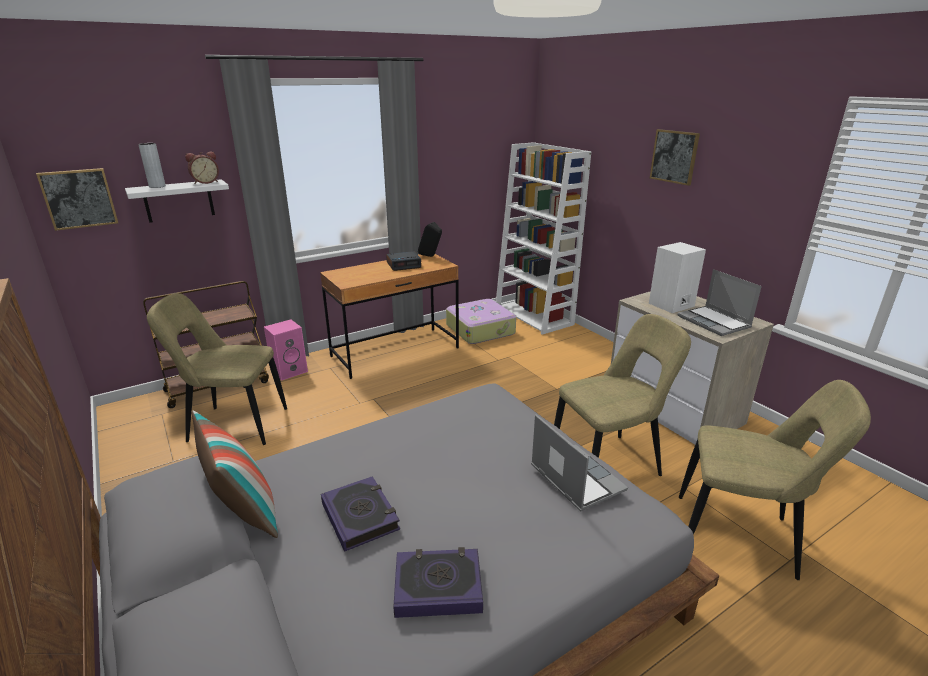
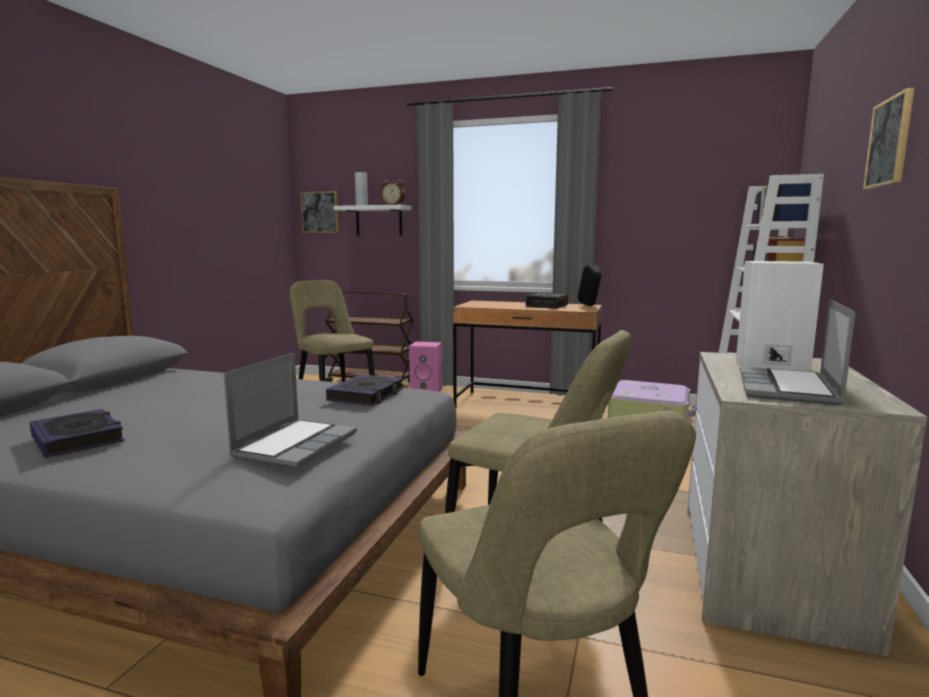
camera: 50 degrees right, 15 degrees down
(244, 513) = (143, 381): pillow -> none
(360, 516) = (160, 402): book -> book (366, 395)

